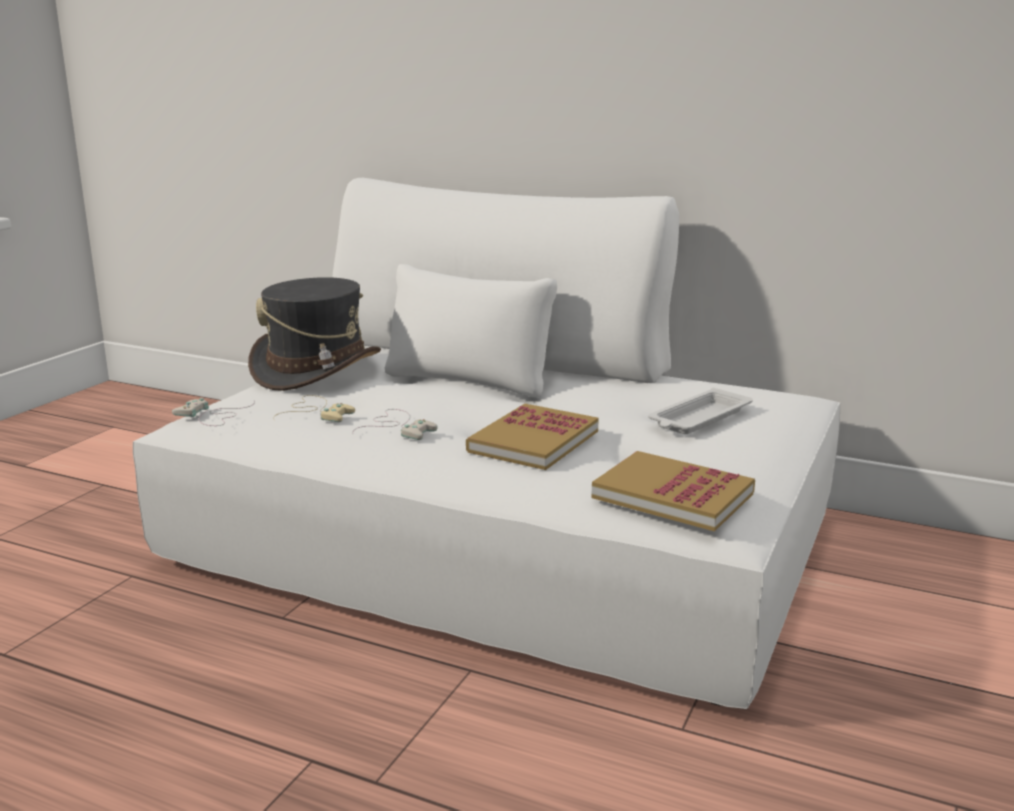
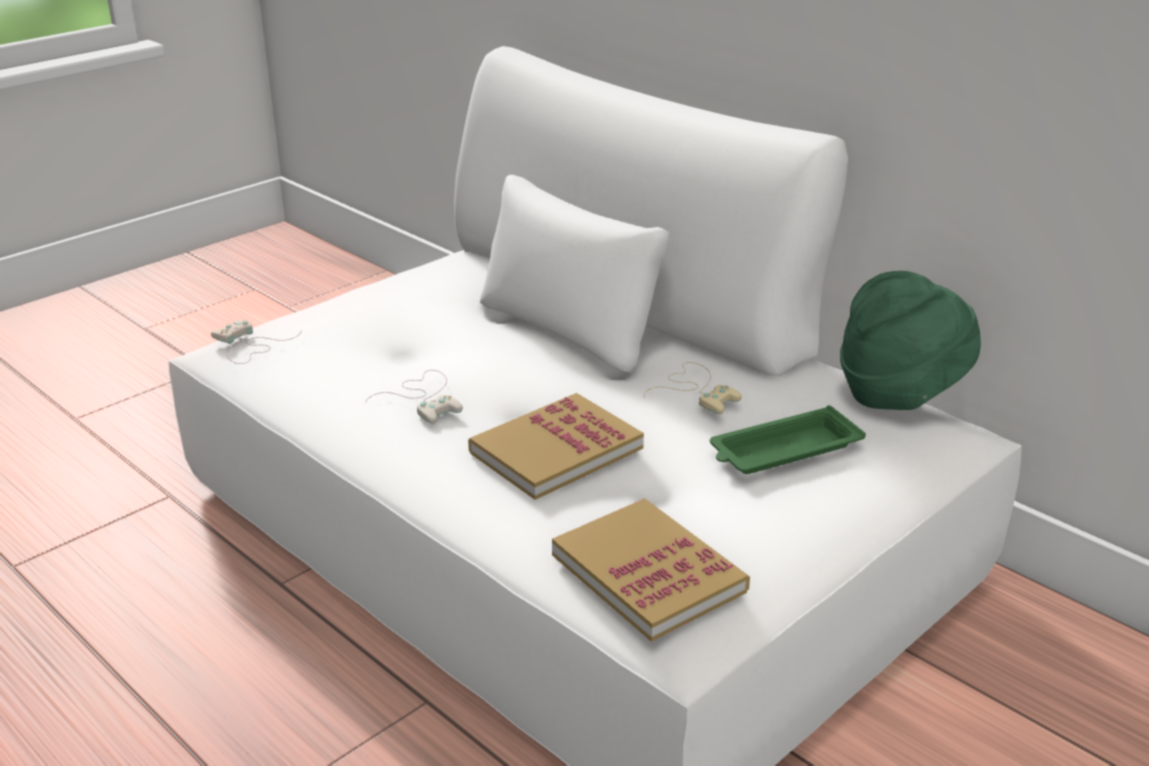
camera: 20 degrees right, 10 degrees up
(316, 412) = (357, 357): beige game controller -> beige game controller (695, 390)
(317, 370) = (404, 289): grey hat -> none
(698, 419) = (783, 450): white tray -> green tray
(746, 381) = (901, 394): none -> green hat

